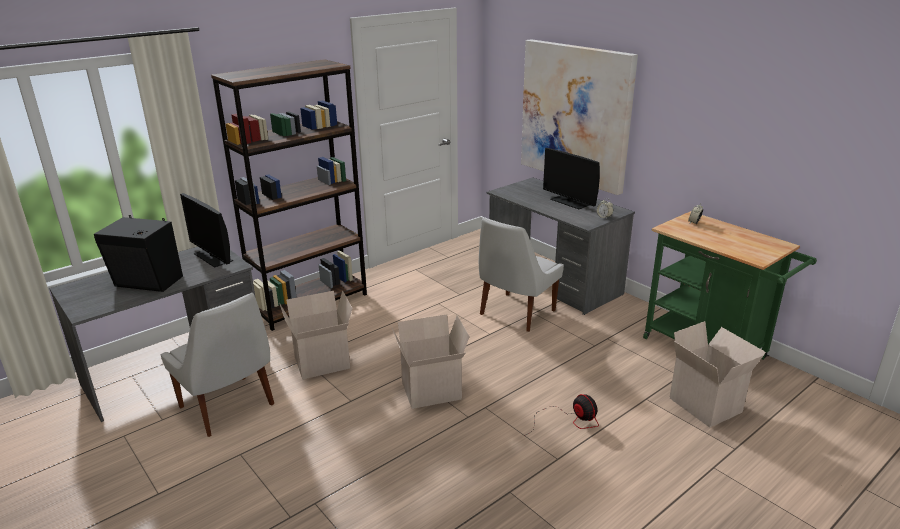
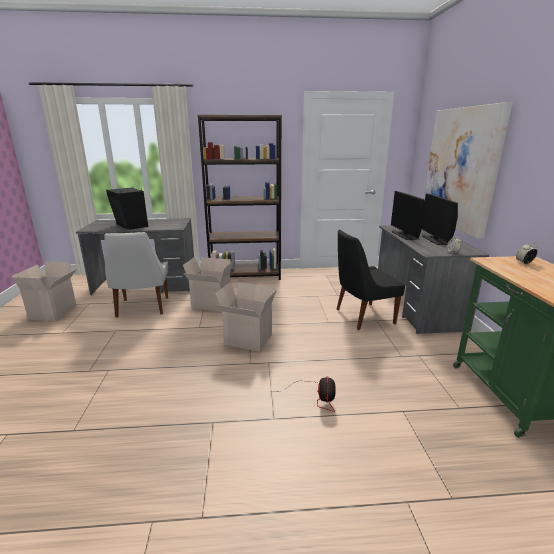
camera: 35 degrees right, 5 degrees down
(213, 257) = (175, 223): monitor -> monitor (405, 235)
(515, 313) = (362, 316): white chair -> black chair
(707, 405) = (463, 444): cardboard box -> cardboard box (54, 312)

